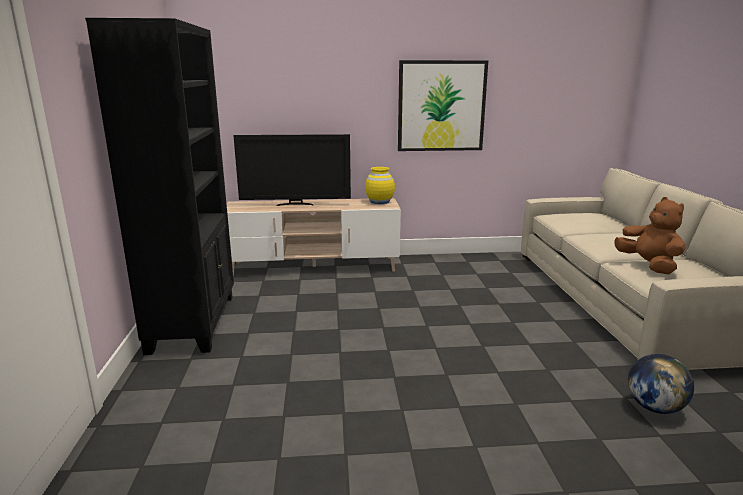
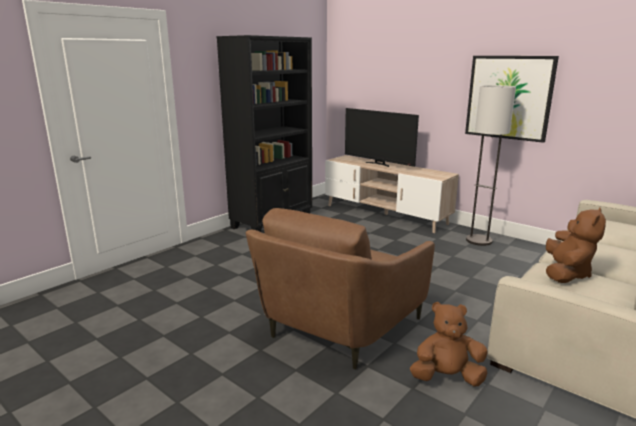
camera: 45 degrees right, 0 degrees up
(379, 201) = (439, 174): yellow vase -> none
(441, 266) = (478, 240): none -> floor lamp
(505, 416) = (337, 327): none -> brown armchair
(654, 407) = (447, 377): globe -> brown plush toy

